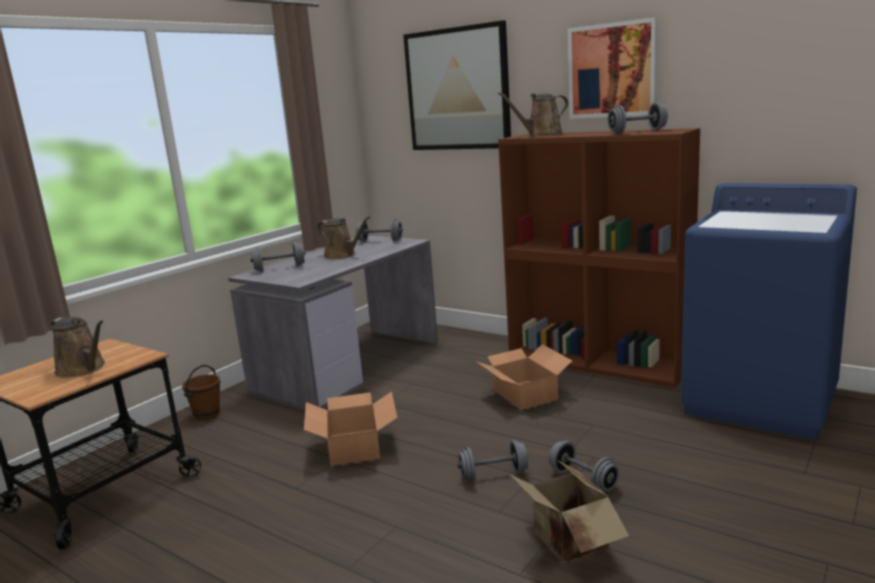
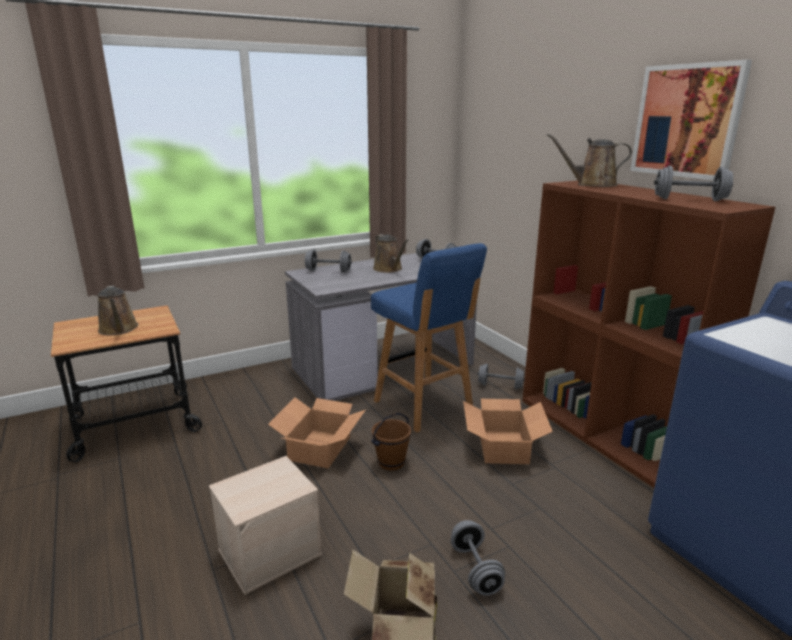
camera: 25 degrees right, 5 degrees up
(207, 414) = (250, 378): brown bucket -> brown bucket (391, 463)
(391, 534) = (270, 551): none -> beige storage box
(424, 386) = (424, 406): none -> blue stool
(458, 89) = (535, 123): picture -> none
(493, 475) = (401, 526): grey dumbbell -> grey dumbbell (500, 386)

